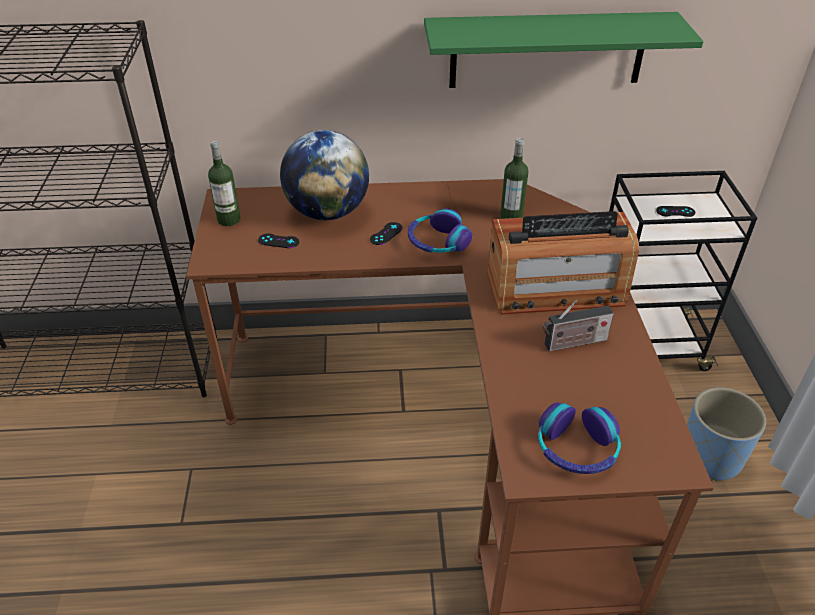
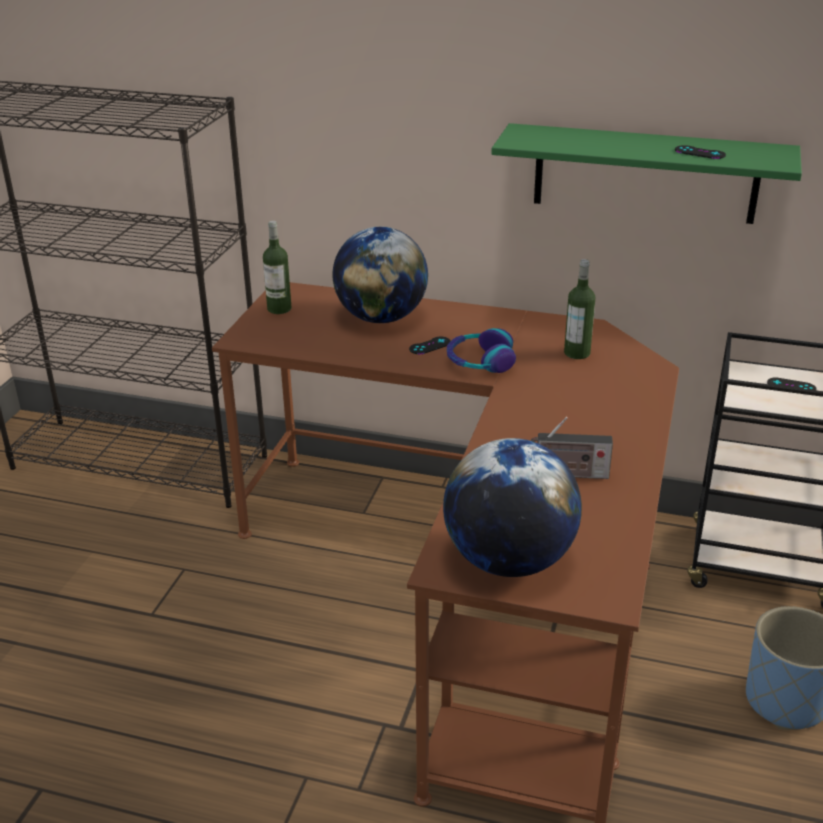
camera: 20 degrees right, 10 degrees down
(278, 241) = (316, 334): black game controller -> black game controller (700, 152)
(556, 290) = (582, 425): radio -> none
(576, 448) = (509, 561): headphones -> globe

